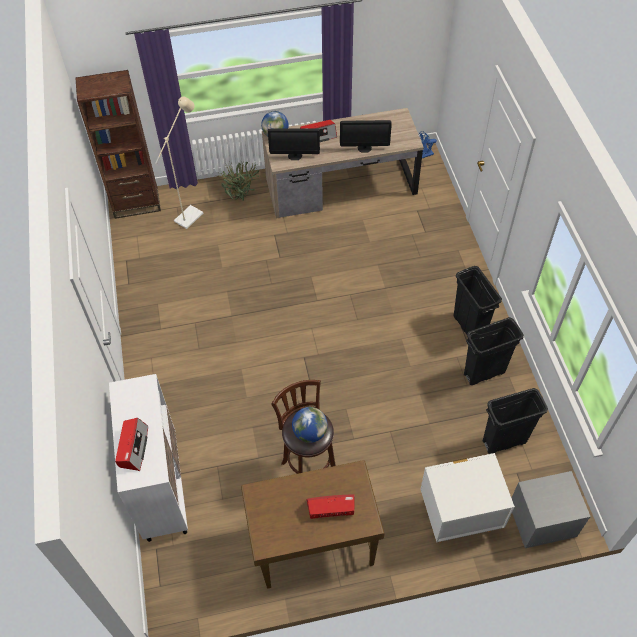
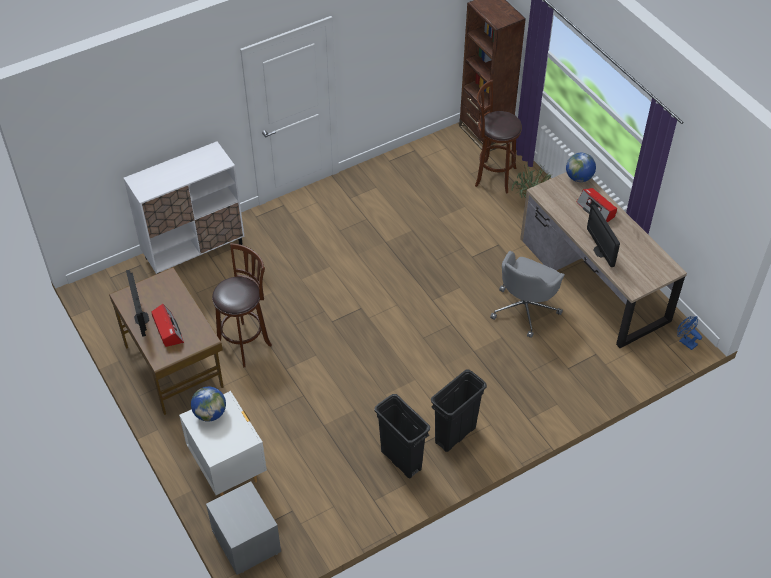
camera: 70 degrees right, 5 degrees down
(133, 448) = (163, 173): radio -> none
(192, 214) = (493, 176): beige floor lamp -> brown stool
(295, 156) = (558, 200): monitor -> monitor (141, 318)
(310, 432) = (232, 294): globe -> globe (210, 413)
(353, 239) = (525, 309): none -> grey office chair
(504, 442) = (324, 493): black trash can -> none

